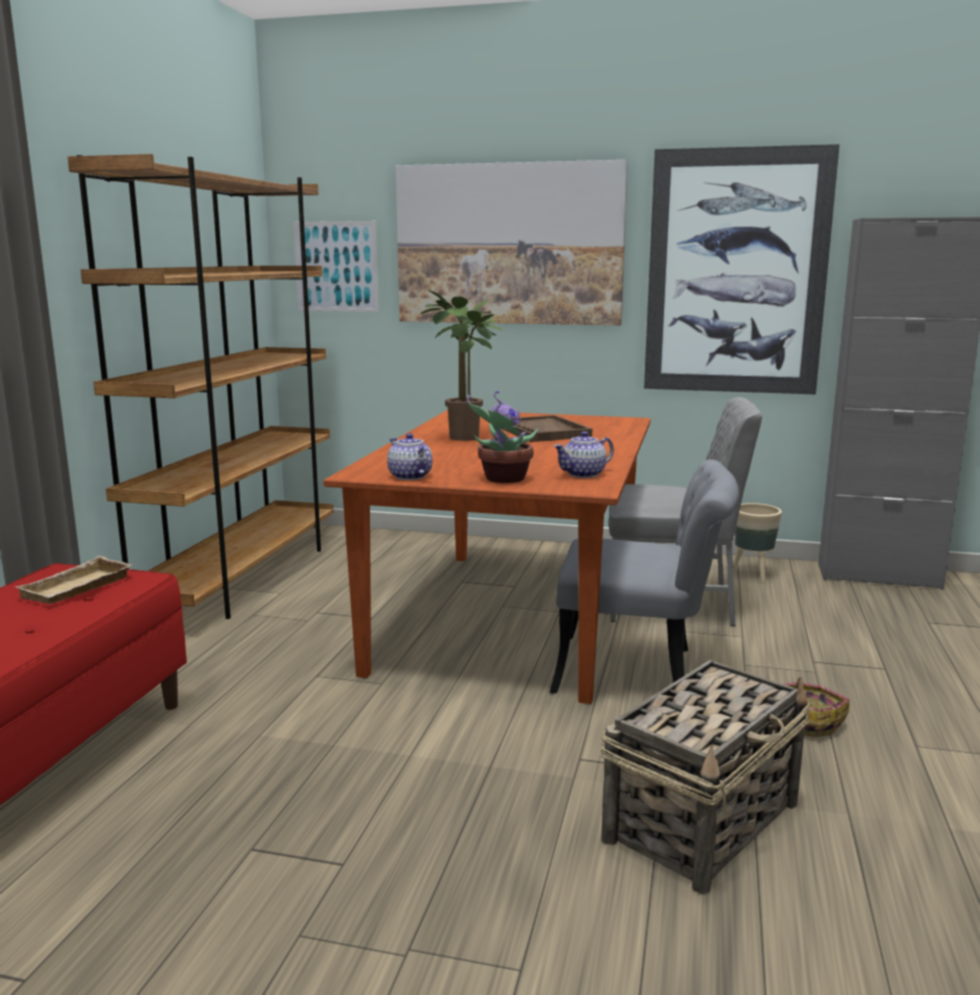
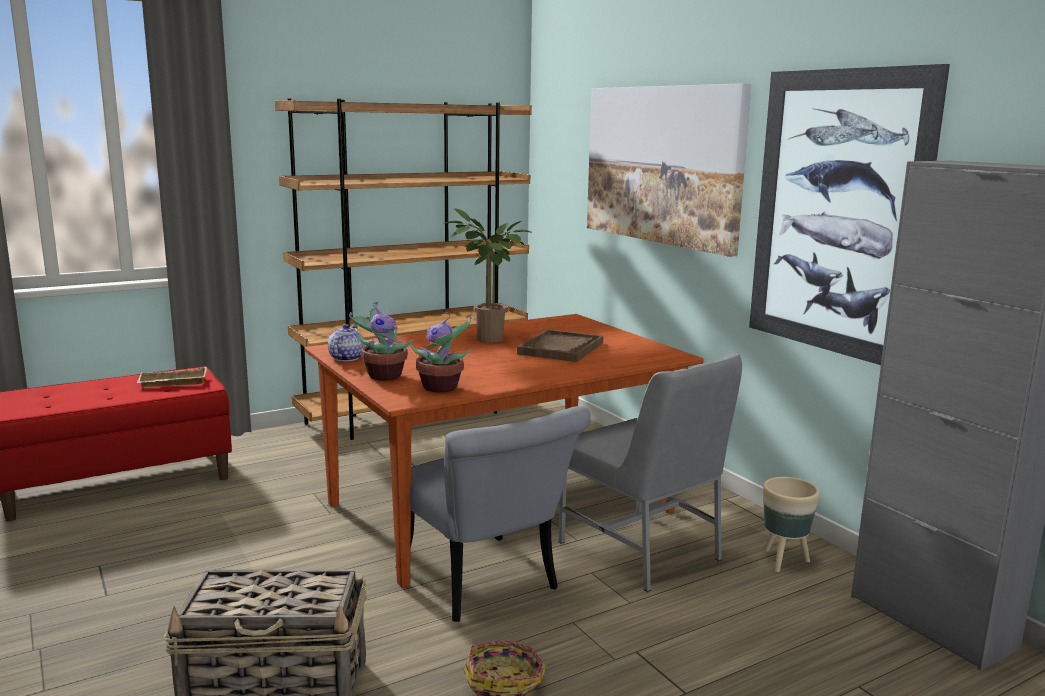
camera: 45 degrees right, 0 degrees up
(336, 266) = (560, 175): picture -> none
(584, 474) = (442, 388): teapot -> potted plant

